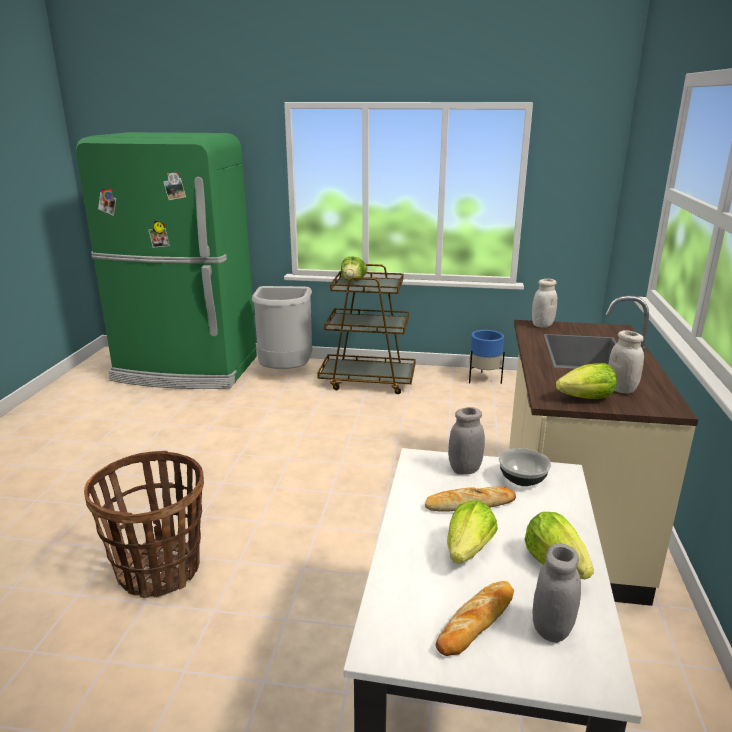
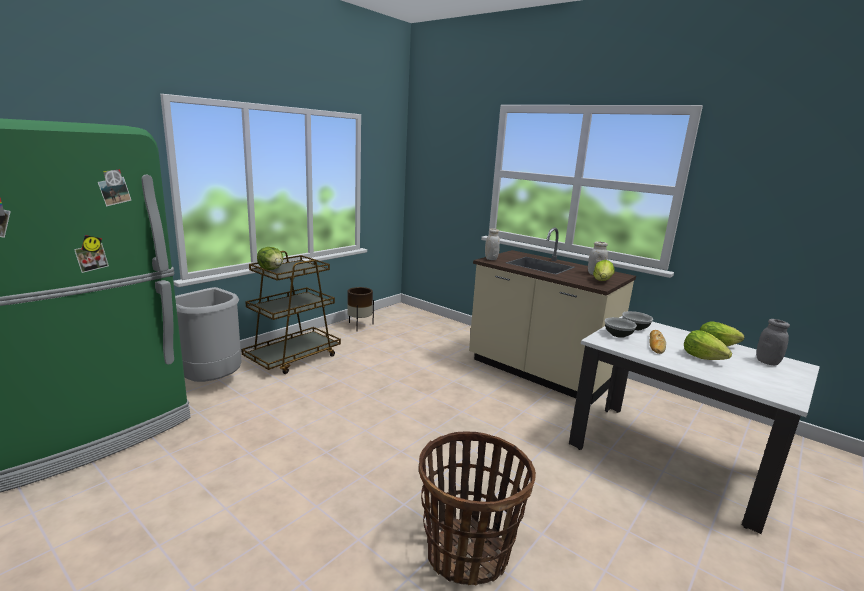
camera: 60 degrees left, 5 degrees down
(465, 469) = (617, 334): grey jar -> bowl
(476, 621) = (763, 373): bread -> none
(484, 379) = (360, 326): blue planter -> brown planter

